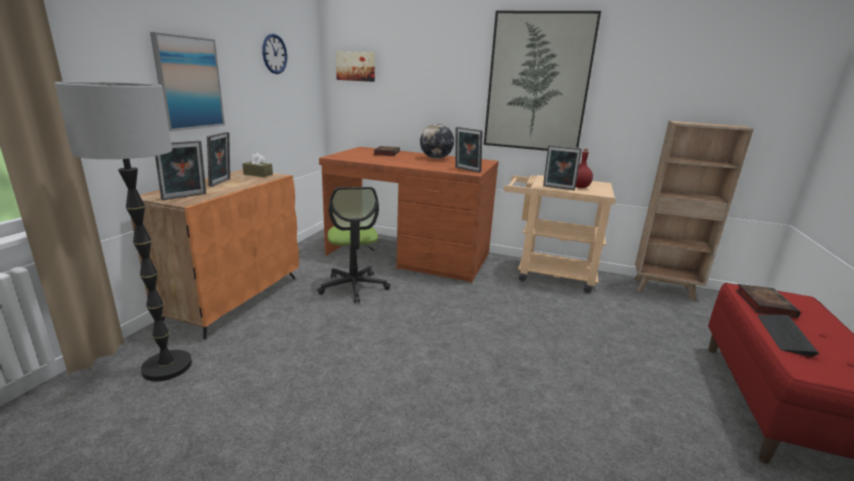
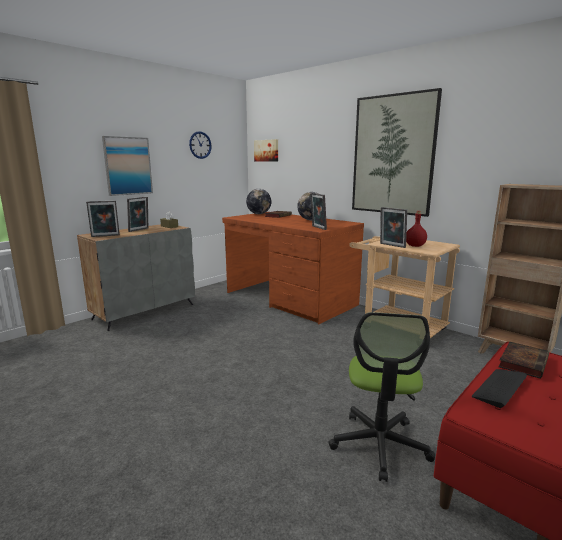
camera: 25 degrees right, 5 degrees down
(167, 367) = (76, 341): floor lamp -> none
(235, 299) = (145, 311): orange cabinet -> grey cabinet
(354, 287) = (226, 315): office chair -> office chair (379, 444)
(356, 150) = (259, 214): none -> globe

